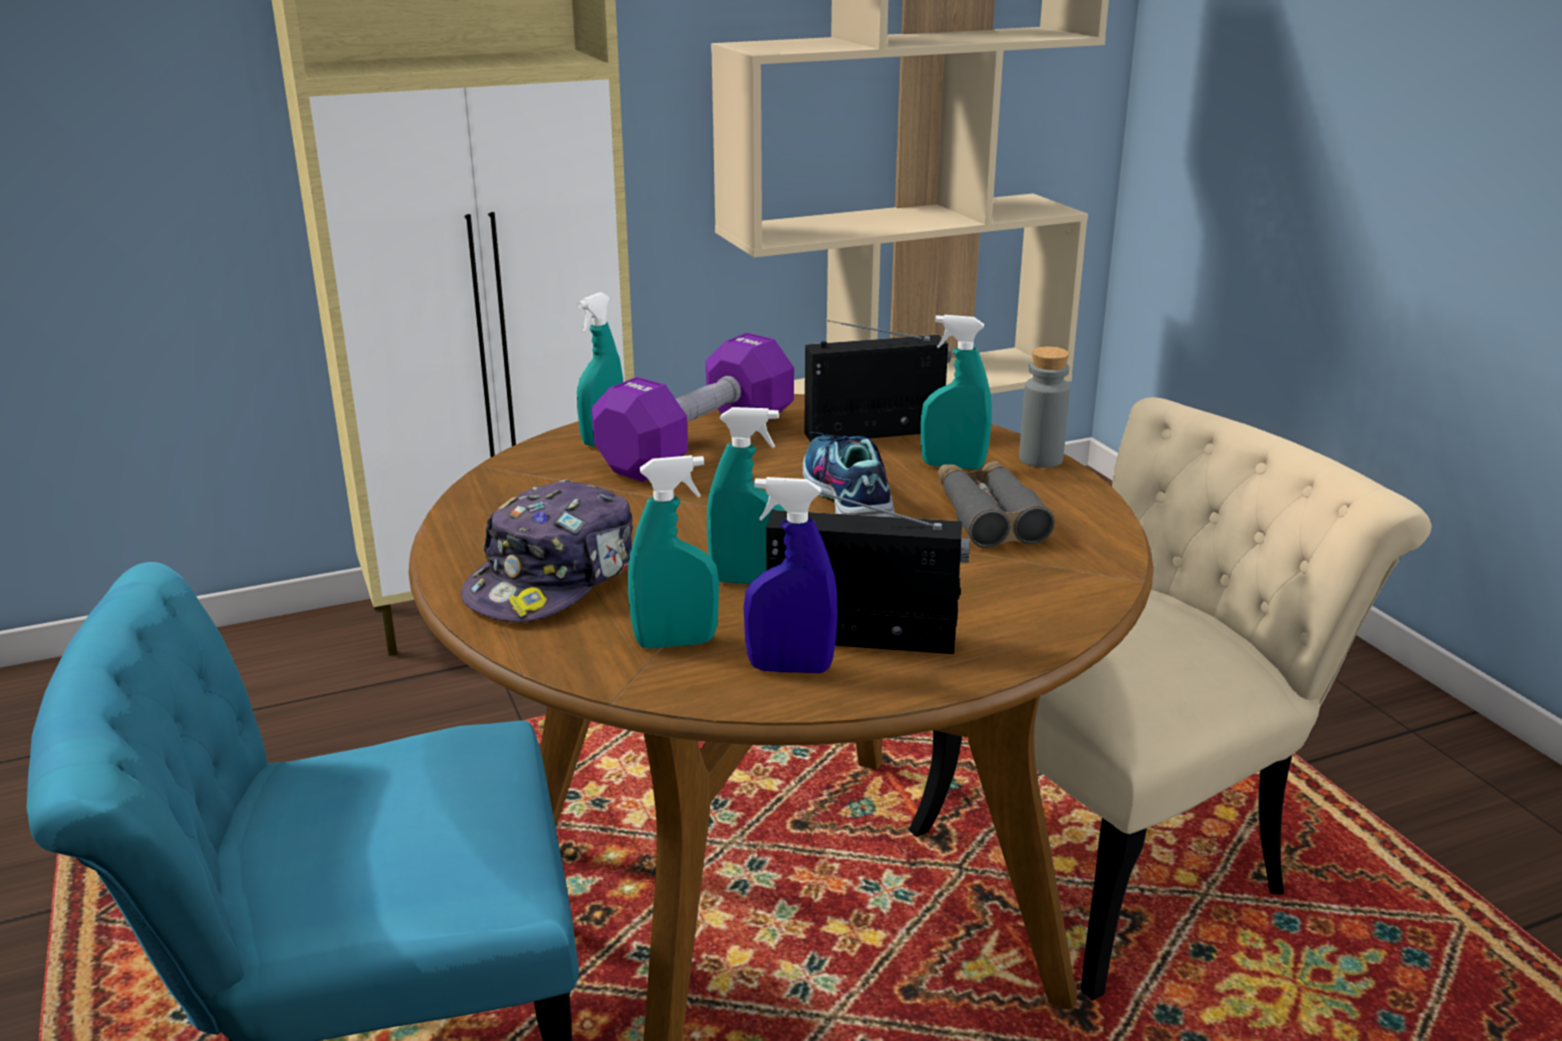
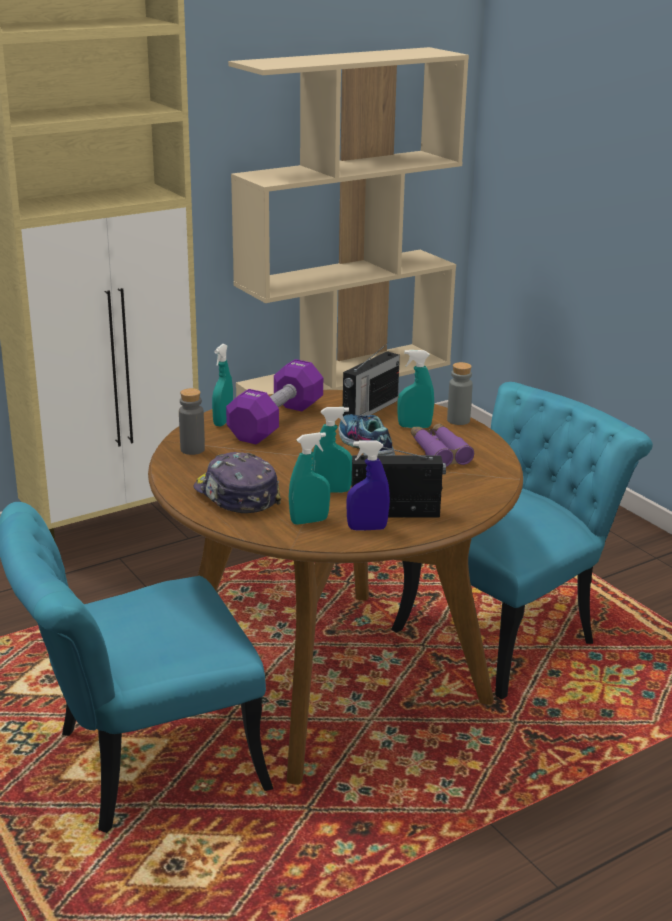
camera: 10 degrees left, 0 degrees up
(521, 484) = (192, 449): none -> grey bottle
(554, 579) = (236, 496): cap -> cap turned 120 degrees clockwise
(876, 432) = (369, 410): radio -> radio turned 150 degrees clockwise
(988, 516) = (439, 452): grey binoculars -> purple binoculars
(1125, 850) = (509, 630): beige chair -> turquoise chair

